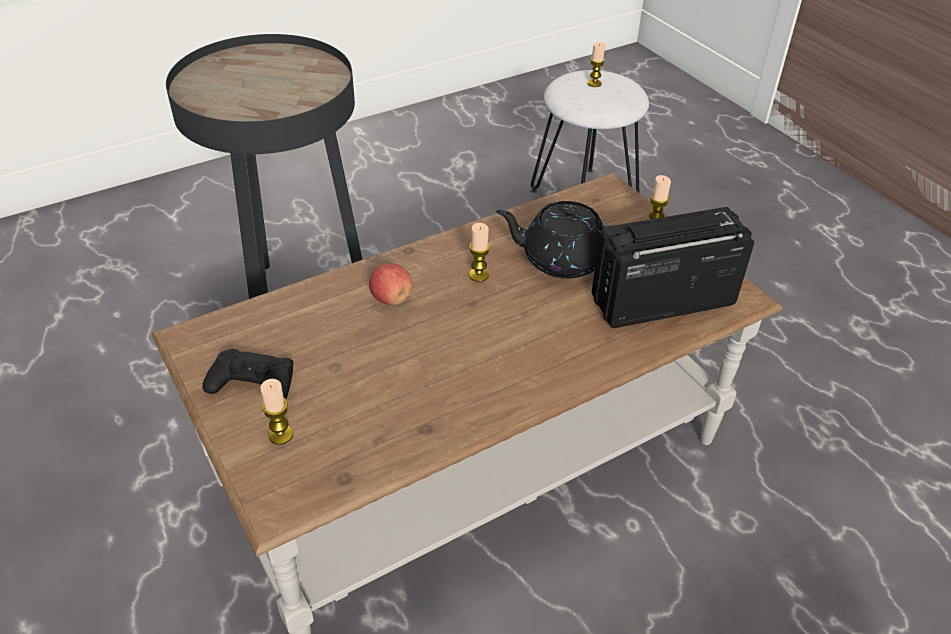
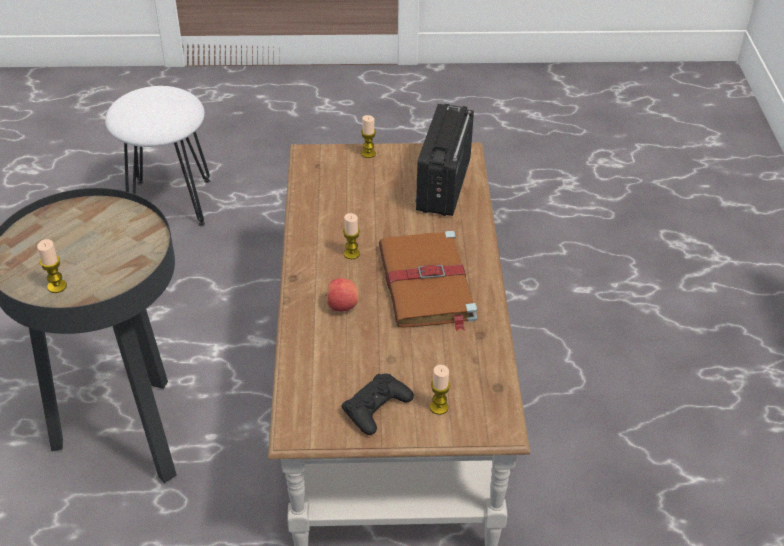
camera: 60 degrees left, 0 degrees up
(476, 351) = (427, 284): none -> brown book
(561, 259) = (368, 209): black teapot -> none
(594, 83) = (145, 105): candle -> candle (57, 286)

